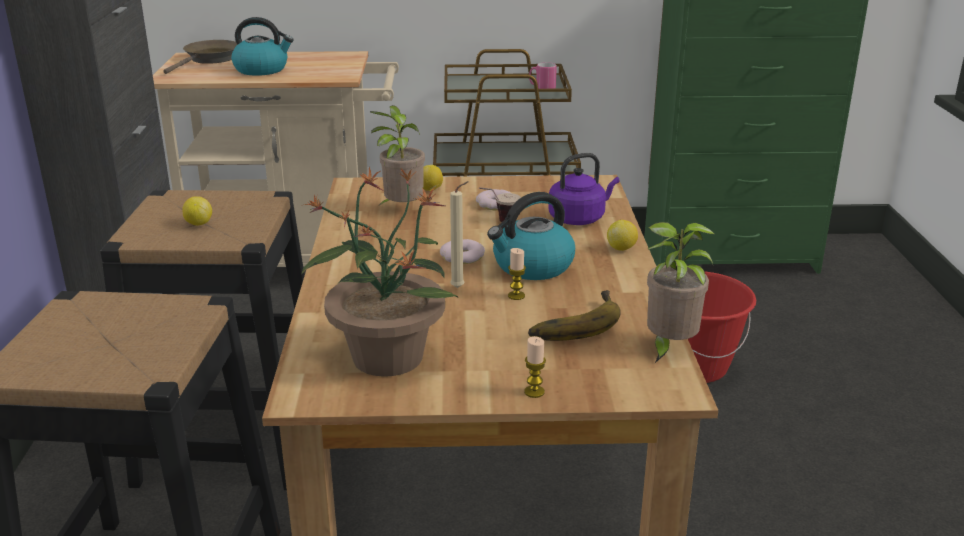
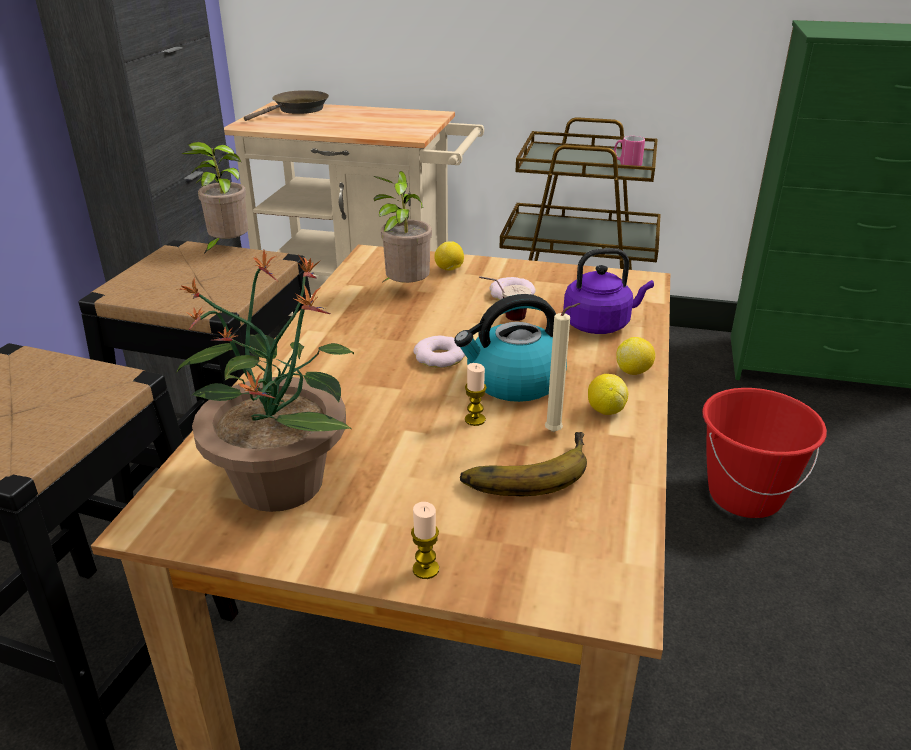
camera: 15 degrees right, 5 degrees up
(198, 223) = (191, 282): lemon -> lemon (605, 410)
(262, 70) = (338, 123): kettle -> none
(459, 288) = (415, 398): beige candle -> beige candle (556, 432)
(668, 348) = (633, 530): potted plant -> potted plant (227, 248)

